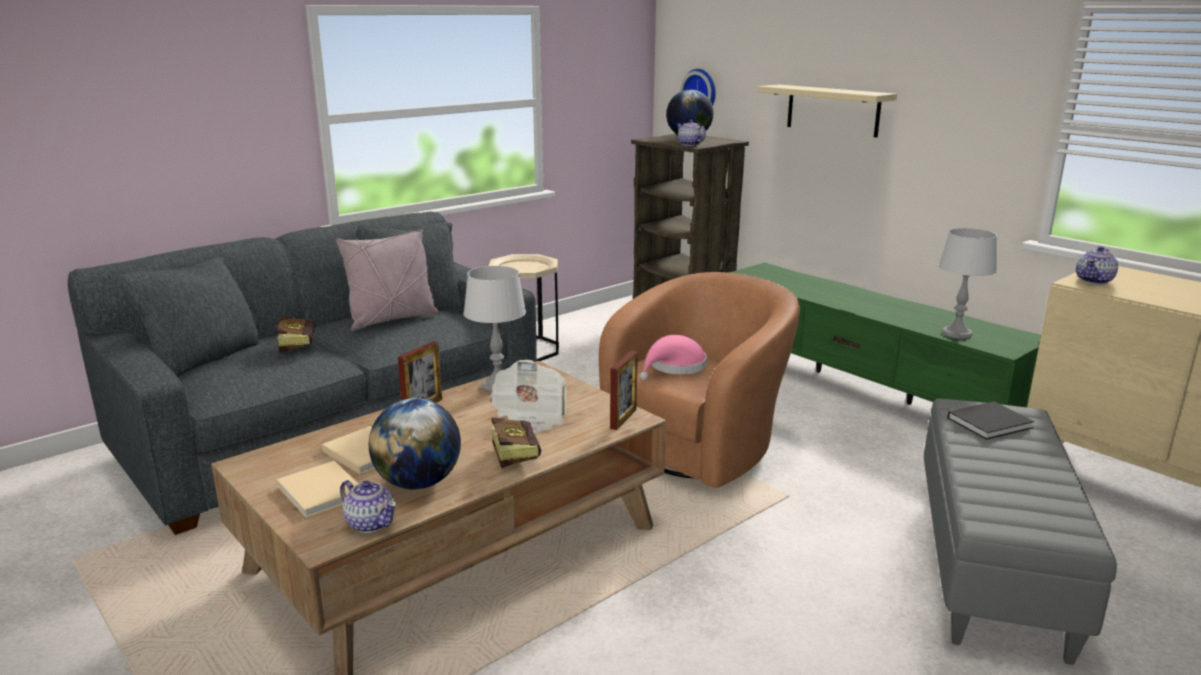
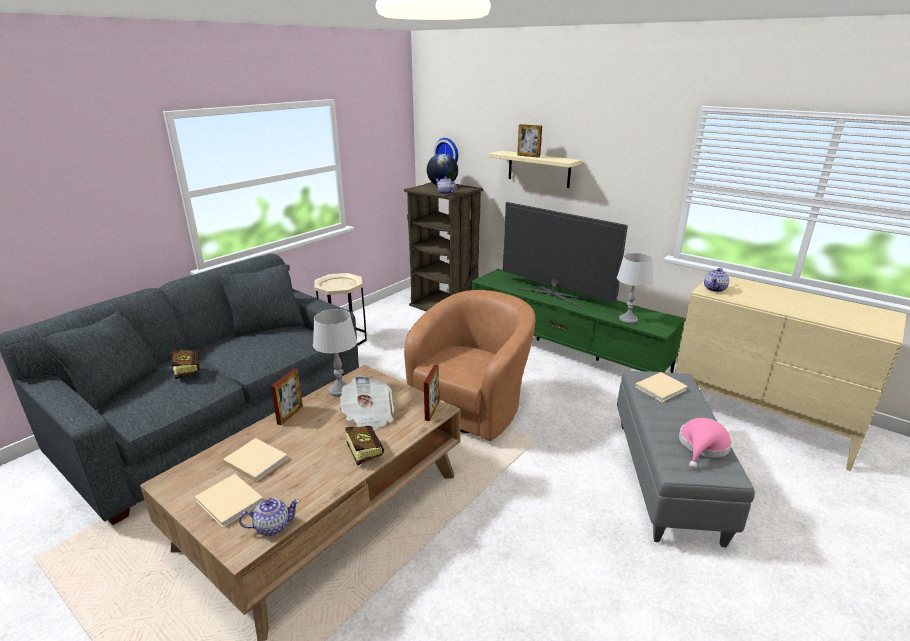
camera: 10 degrees left, 5 degrees up
(370, 523) = (272, 526): teapot -> teapot turned 45 degrees counterclockwise
(392, 320) = (254, 340): purple pillow -> none
(418, 483) = (300, 484): globe -> none
(674, 367) = (456, 360): pink hat -> pink hat (702, 446)
(816, 89) = (528, 156): none -> picture frame
(845, 297) = (554, 294): none -> television
(991, 422) = (661, 388): black book -> beige book

